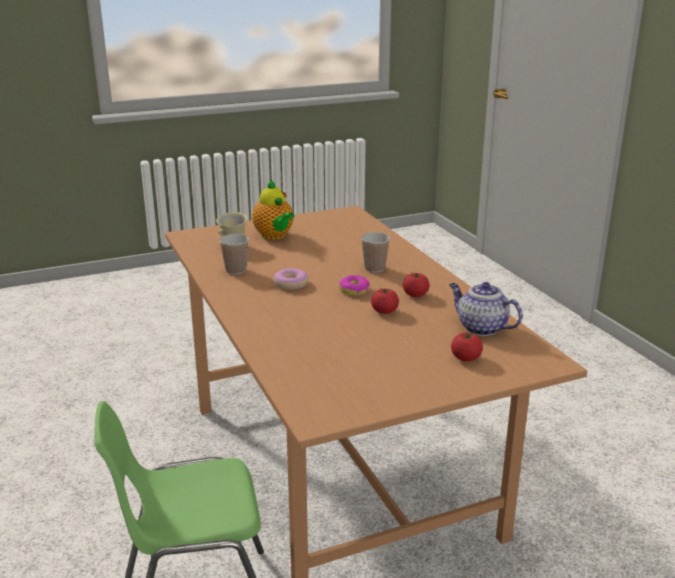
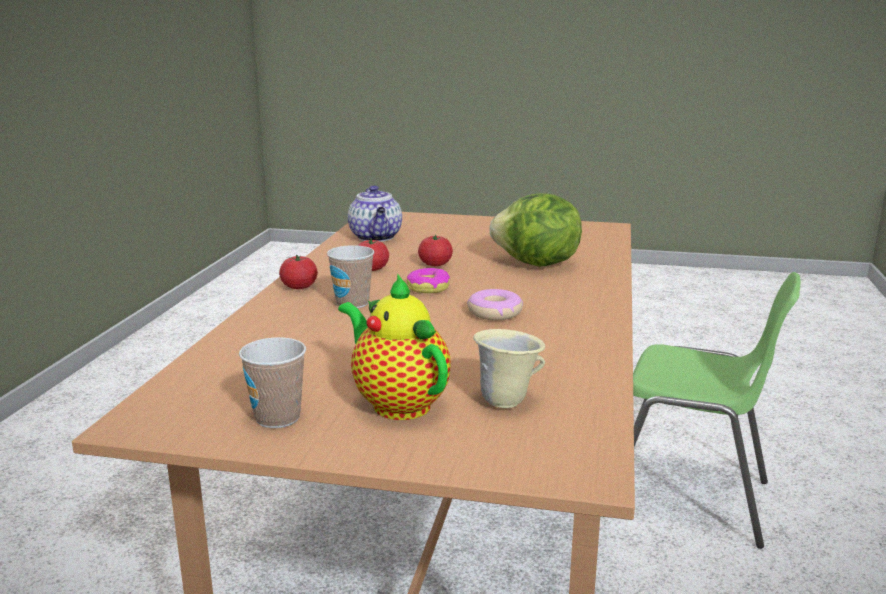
camera: 145 degrees left, 5 degrees down
(236, 270) = (552, 351): cup -> cup (277, 418)
(274, 236) = (397, 403): teapot -> teapot turned 45 degrees counterclockwise
(316, 333) = (536, 264): none -> lettuce
(465, 358) = (435, 227): tomato -> tomato (299, 287)

